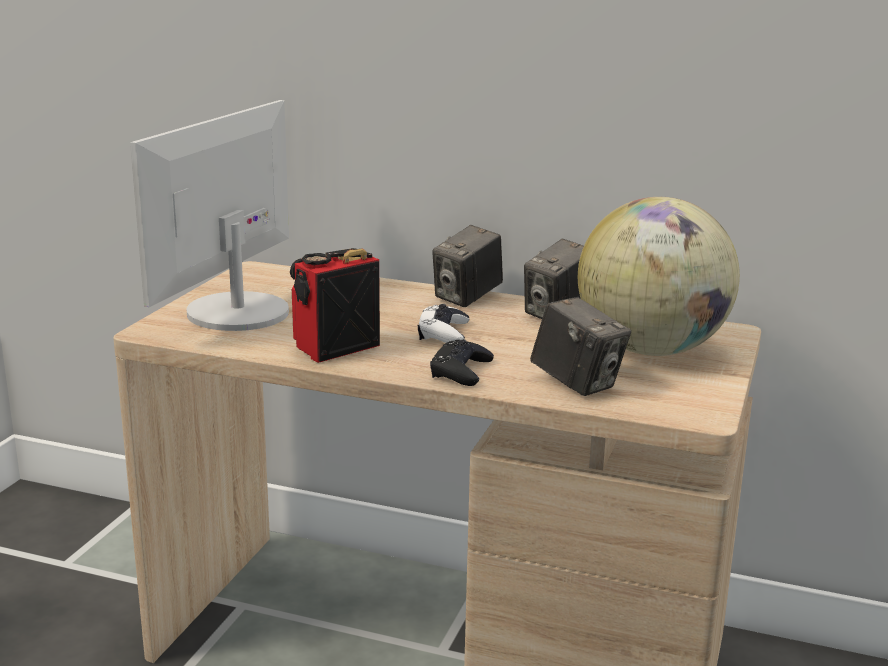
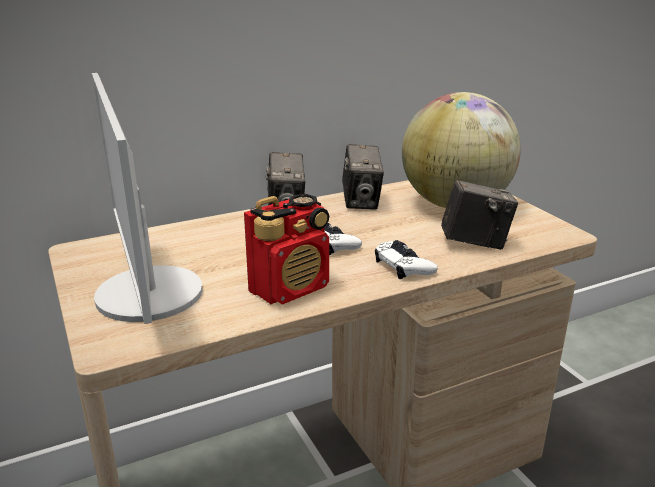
camera: 45 degrees left, 5 degrees up
(334, 348) = (290, 288): radio -> radio turned 135 degrees counterclockwise
(461, 371) = (403, 266): black game controller -> white game controller

